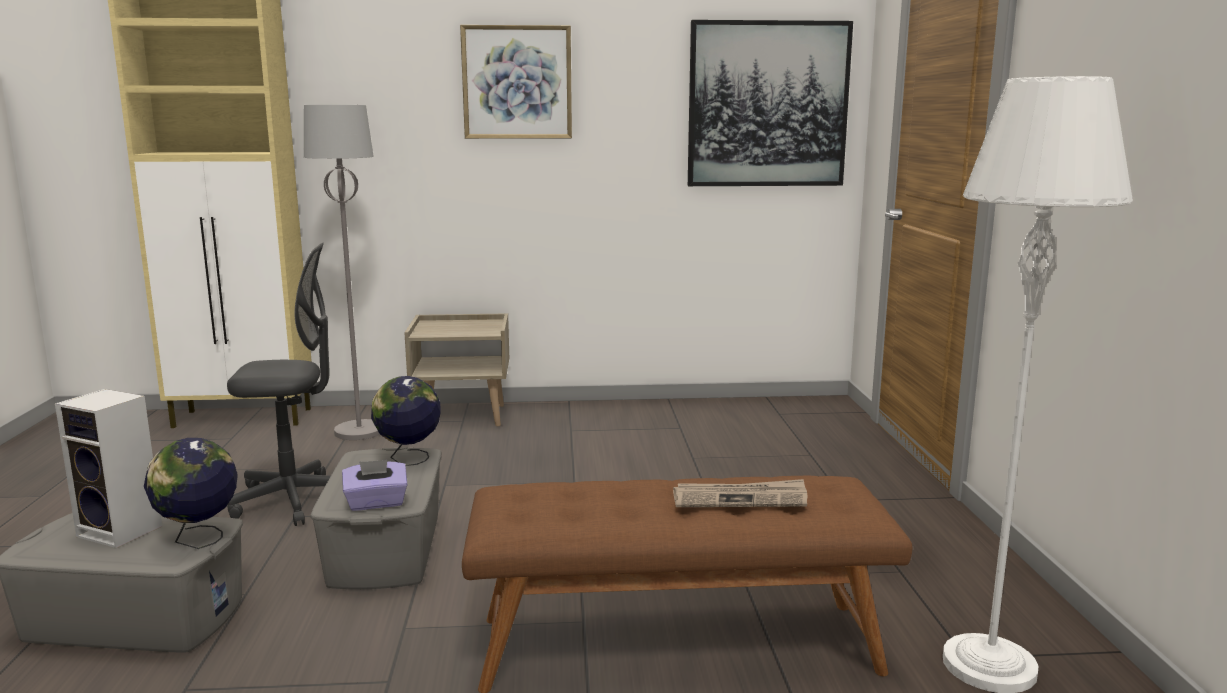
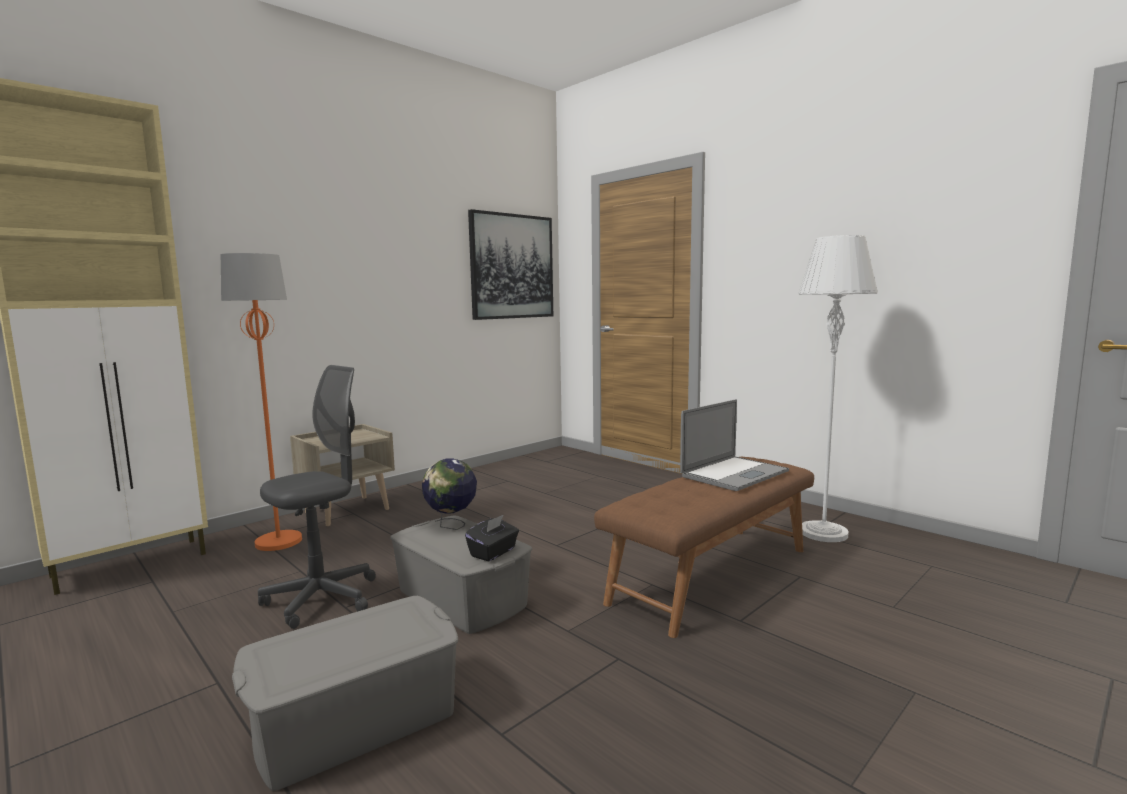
camera: 40 degrees left, 5 degrees down
(123, 531) = (334, 639): speaker -> none
(199, 540) = (420, 617): globe -> none
(359, 431) = (279, 542): grey floor lamp -> orange floor lamp
(376, 503) = (493, 552): purple tissue box -> black tissue box
(517, 82) = (360, 245): picture -> none
(740, 498) = (734, 474): newspaper -> laptop

